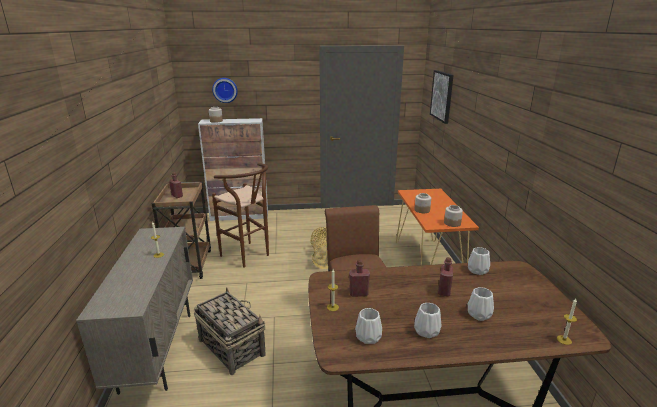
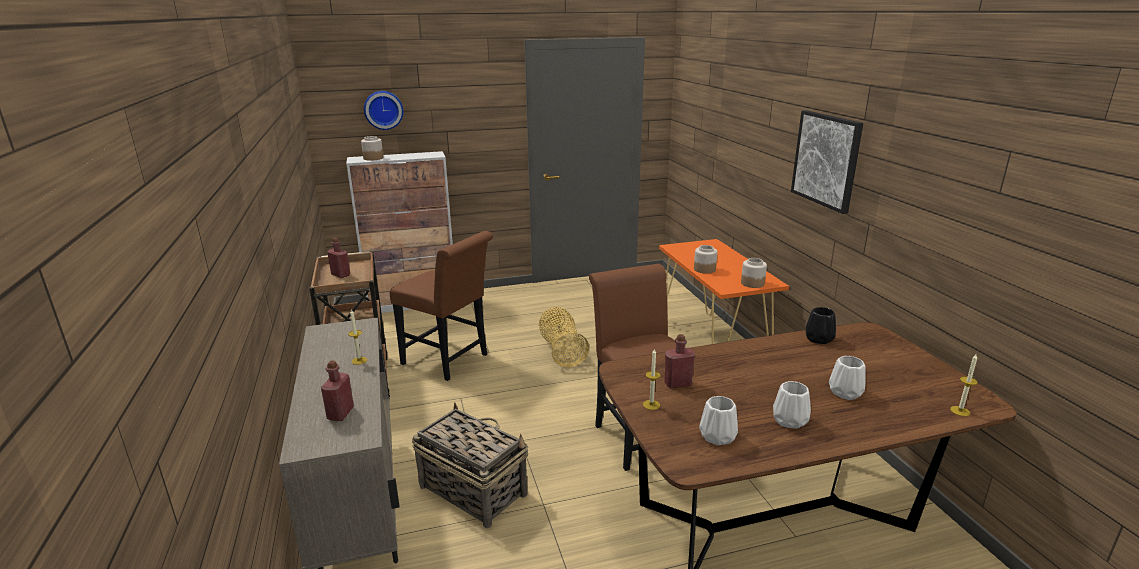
camera: 10 degrees left, 0 degrees up
(248, 256) = (449, 361): brown stool -> brown chair
(442, 96) = (709, 107): picture -> picture (826, 160)
(444, 291) = (788, 369): red bottle -> red bottle (340, 413)
(477, 270) = (819, 339): white vase -> black vase

